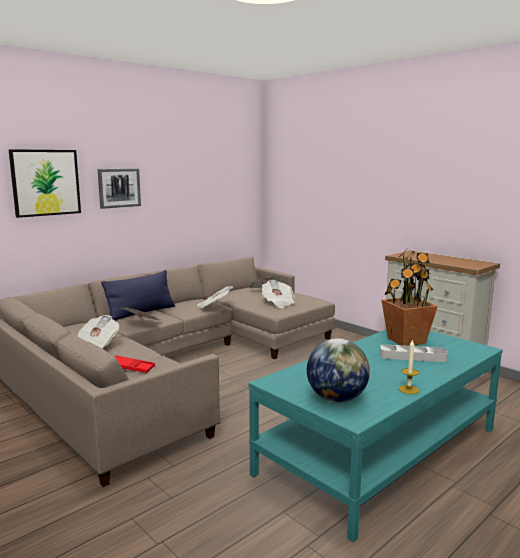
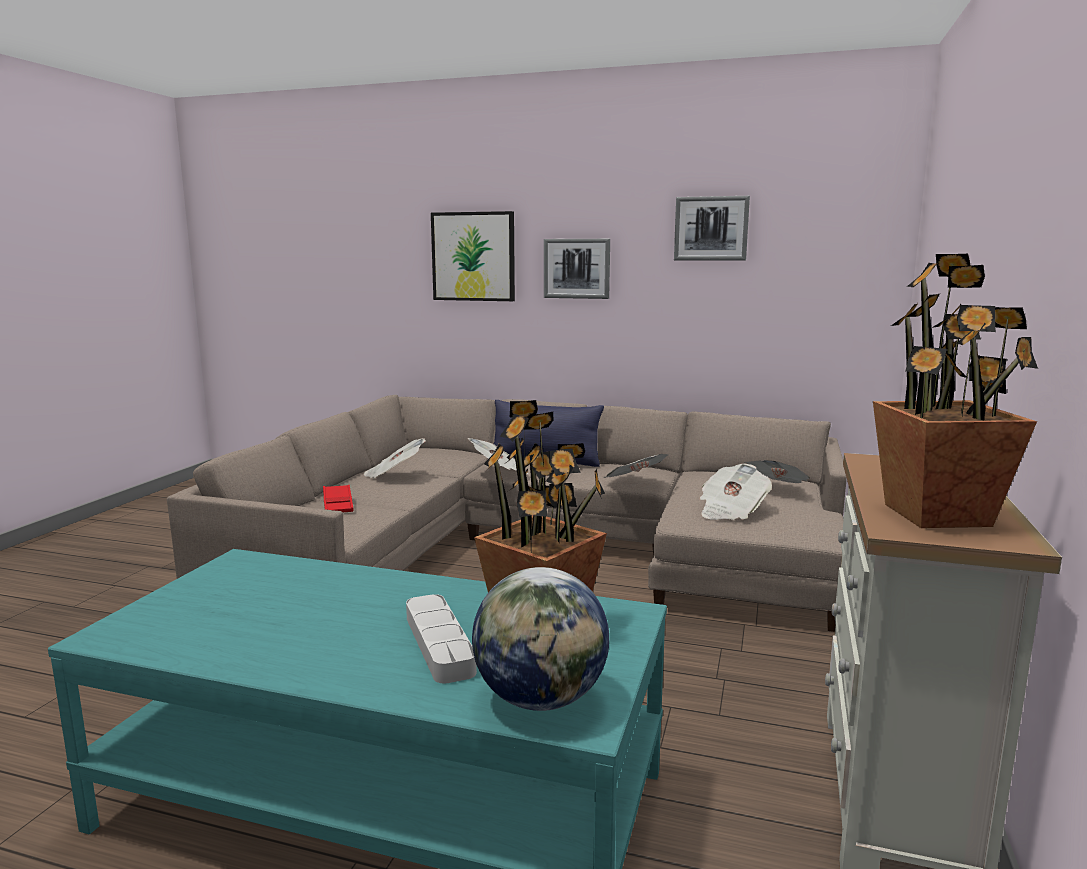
camera: 60 degrees right, 0 degrees up
(188, 162) = (711, 228): none -> picture
(336, 399) = (183, 611): globe -> globe (541, 699)
(408, 389) = (246, 662): candle -> none
(462, 262) = (938, 515): none -> potted plant

